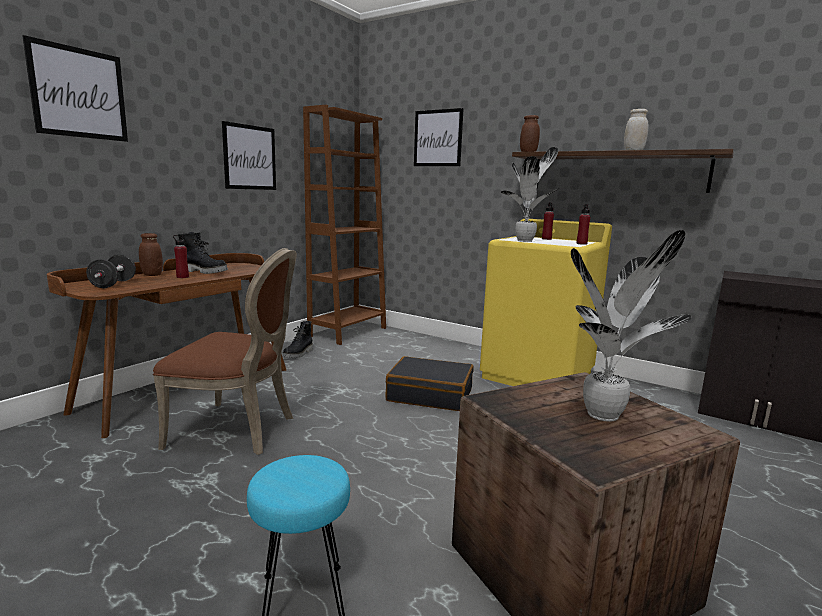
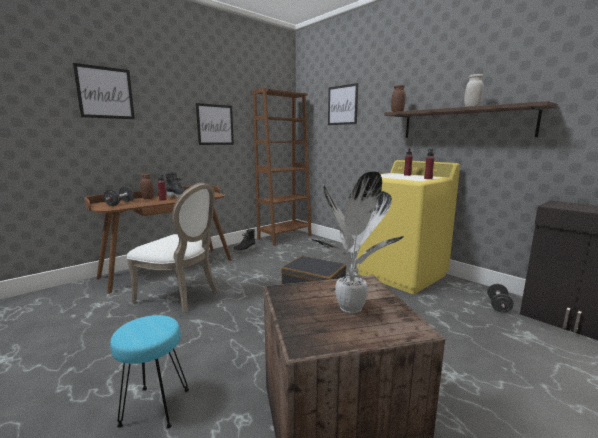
camera: 15 degrees right, 0 degrees up
(238, 430) = (181, 296): brown chair -> white chair
(526, 241) = (387, 176): potted plant -> none
(670, 405) = (498, 306): none -> black dumbbell

